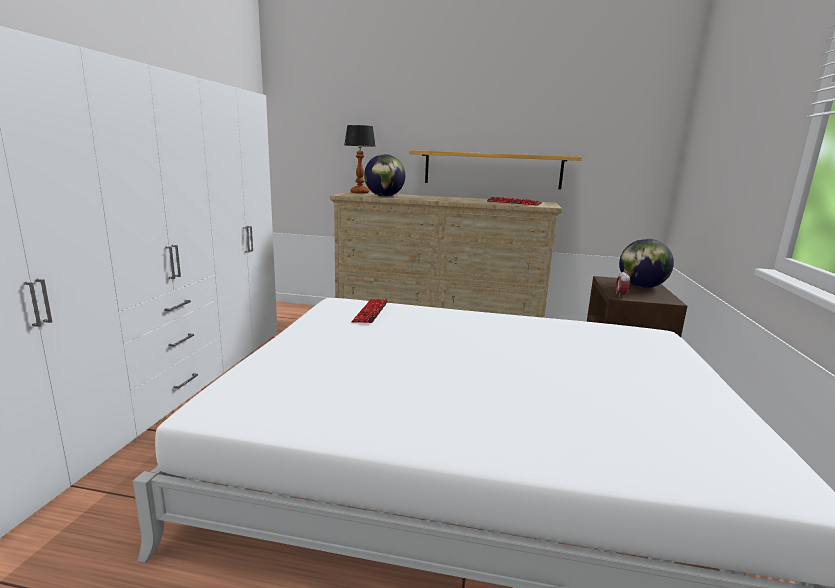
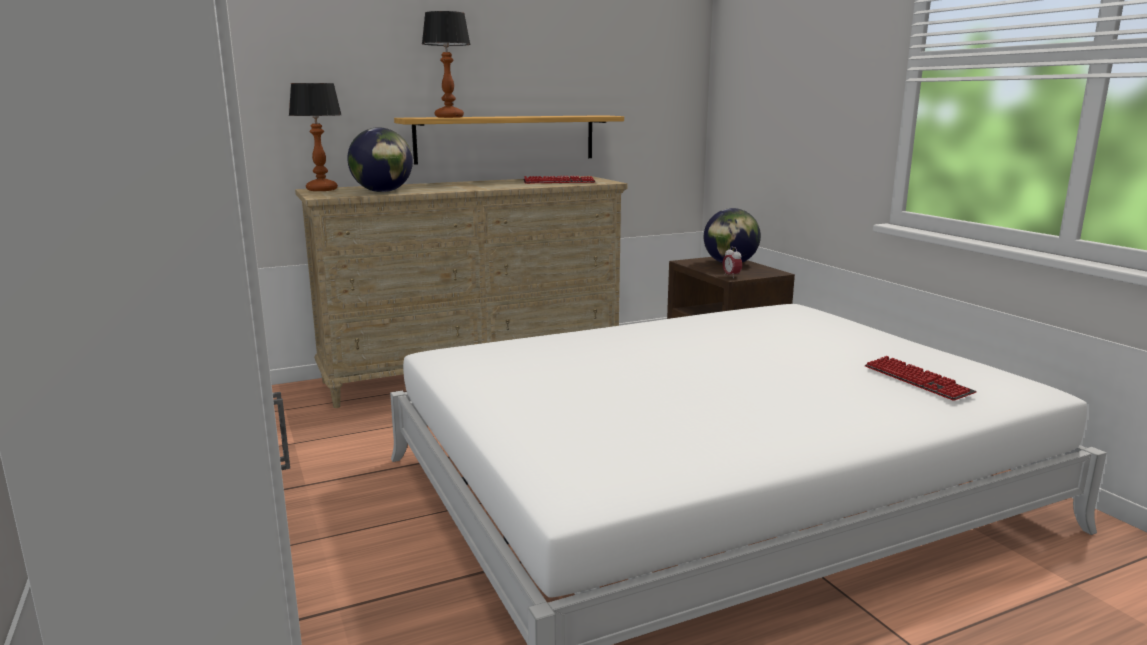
camera: 35 degrees left, 0 degrees up
(371, 312) = (507, 356): keyboard -> keyboard (917, 380)
(445, 151) = (448, 117): none -> table lamp

